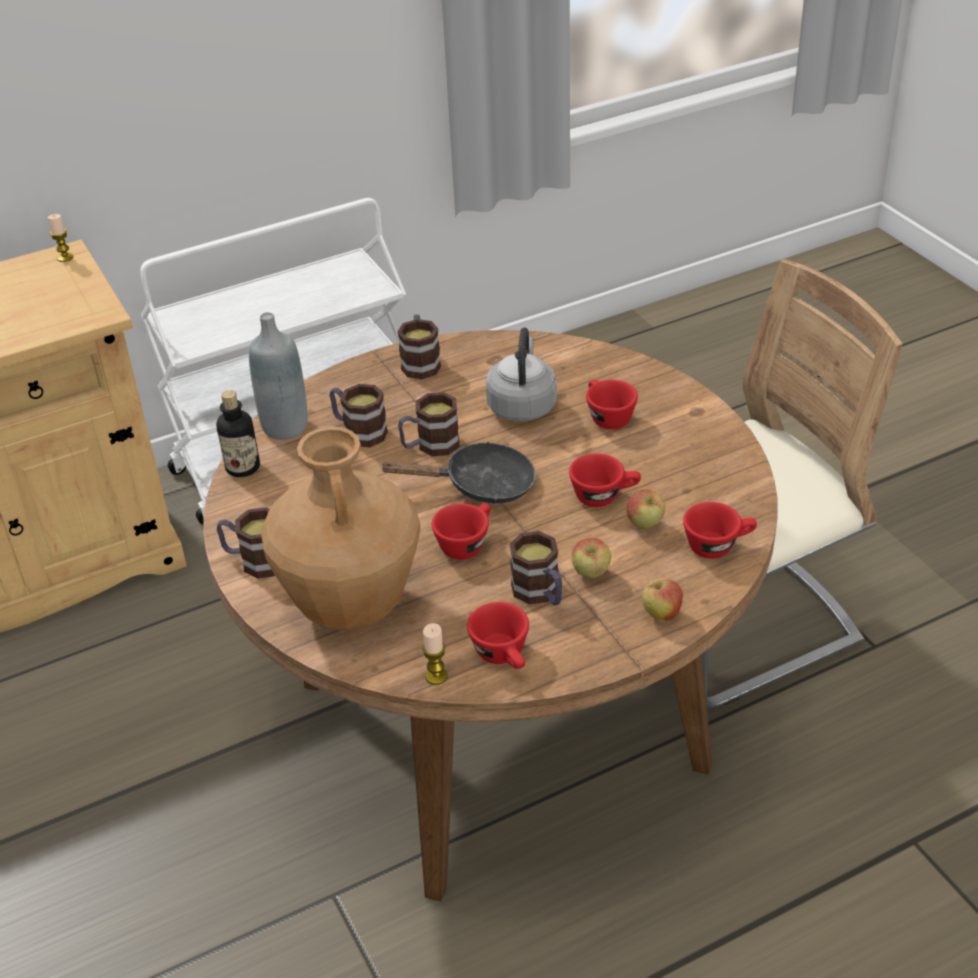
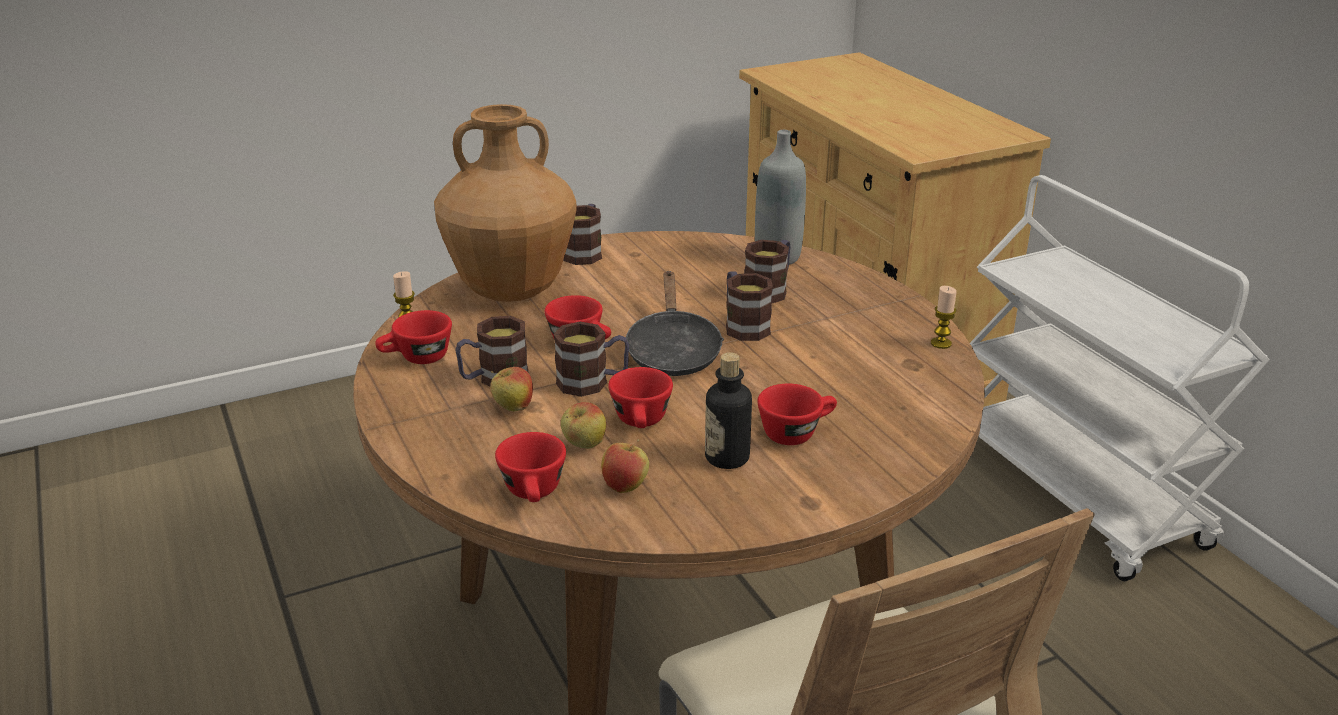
camera: 90 degrees right, 10 degrees down
(65, 258) = (1012, 134): candle -> candle (941, 343)
(243, 467) = (716, 242): bottle -> bottle (727, 458)
(420, 362) = (900, 320): mug -> mug (593, 383)
(522, 405) = (819, 378): grey kettle -> none
(661, 615) = (435, 446): apple -> apple (625, 487)

